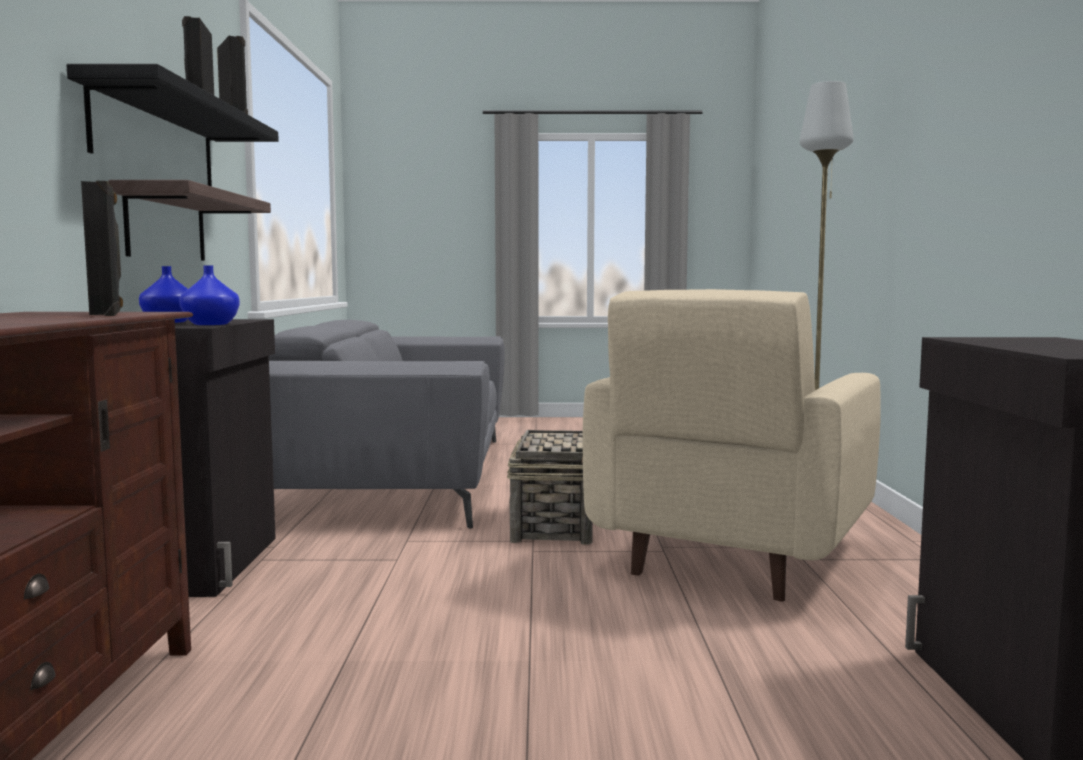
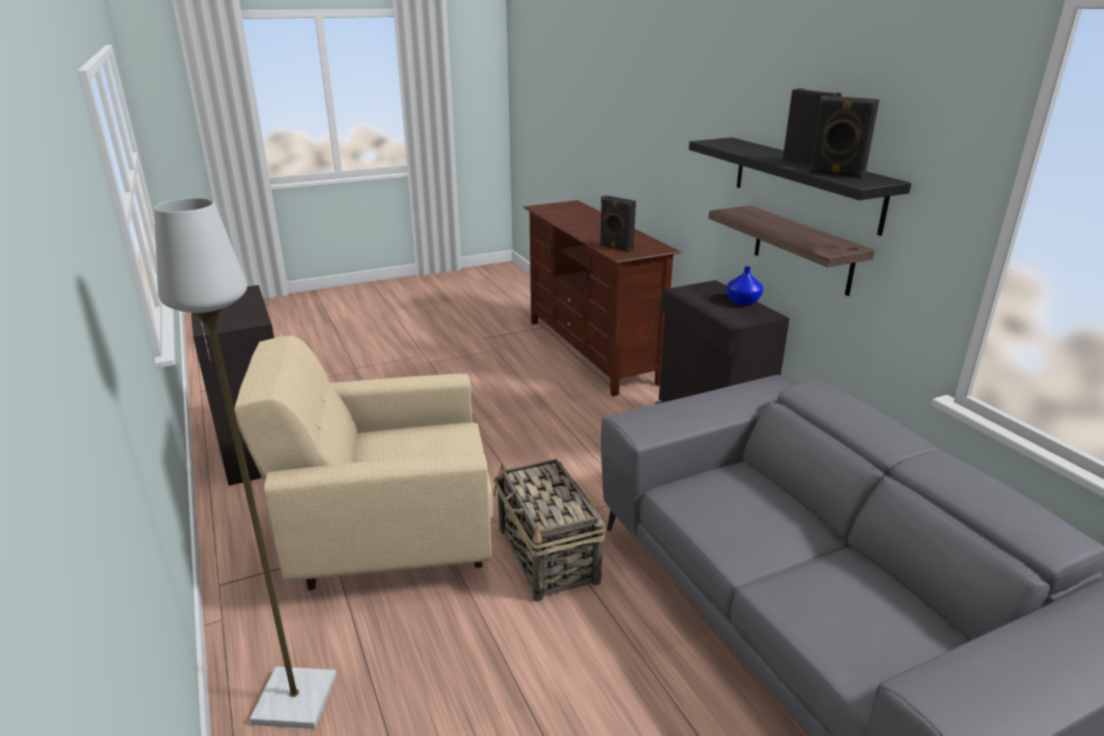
camera: 155 degrees right, 20 degrees up
(212, 324) = (694, 298): blue vase -> none
(731, 557) = (388, 540): beige armchair -> beige armchair turned 105 degrees counterclockwise

